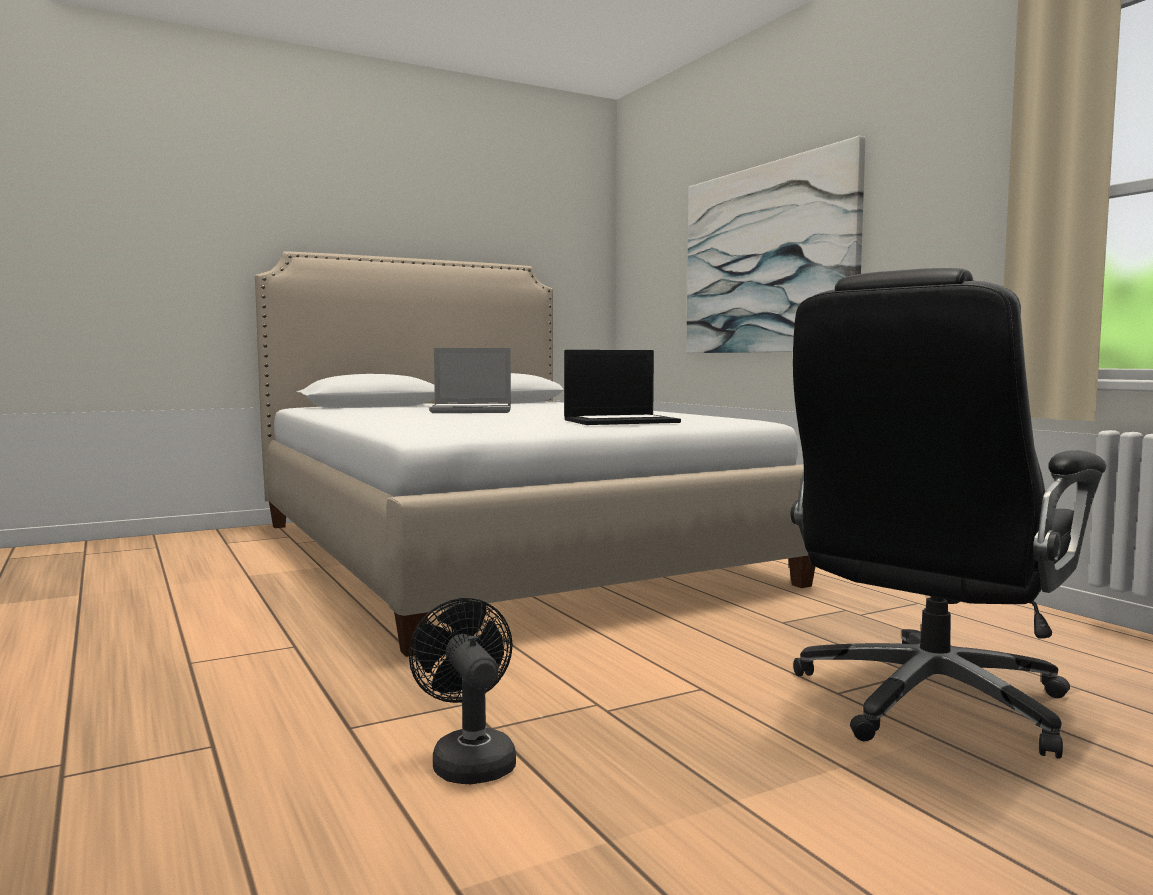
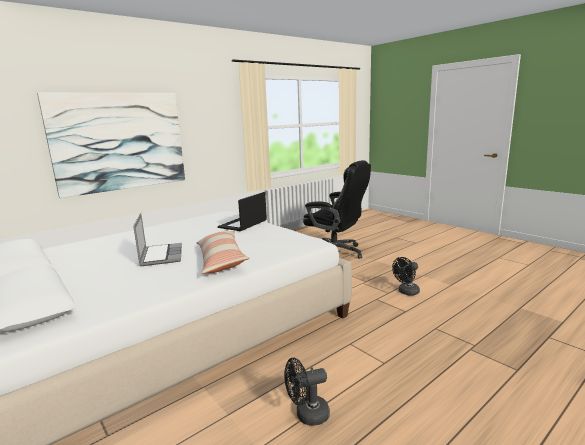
camera: 100 degrees left, 10 degrees up
(173, 605) = (307, 415): none -> black fan
(409, 418) = (221, 260): none -> pillow
(621, 421) = (243, 224): laptop -> laptop turned 120 degrees counterclockwise

